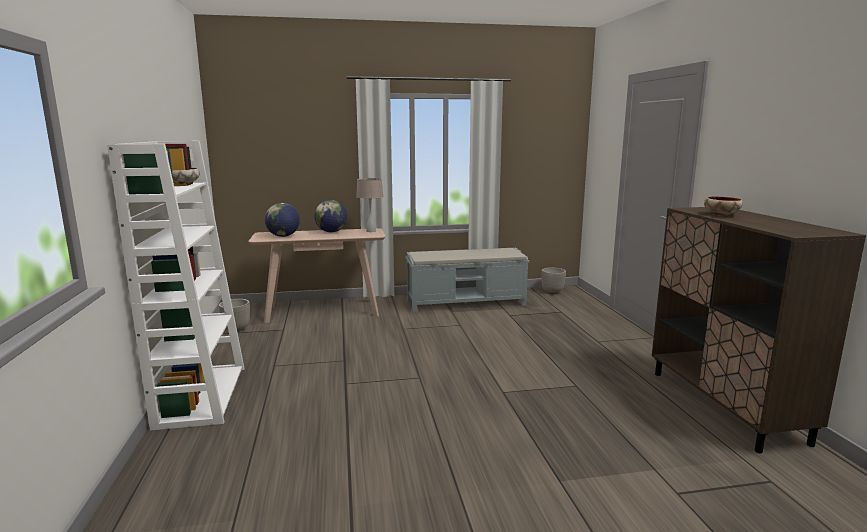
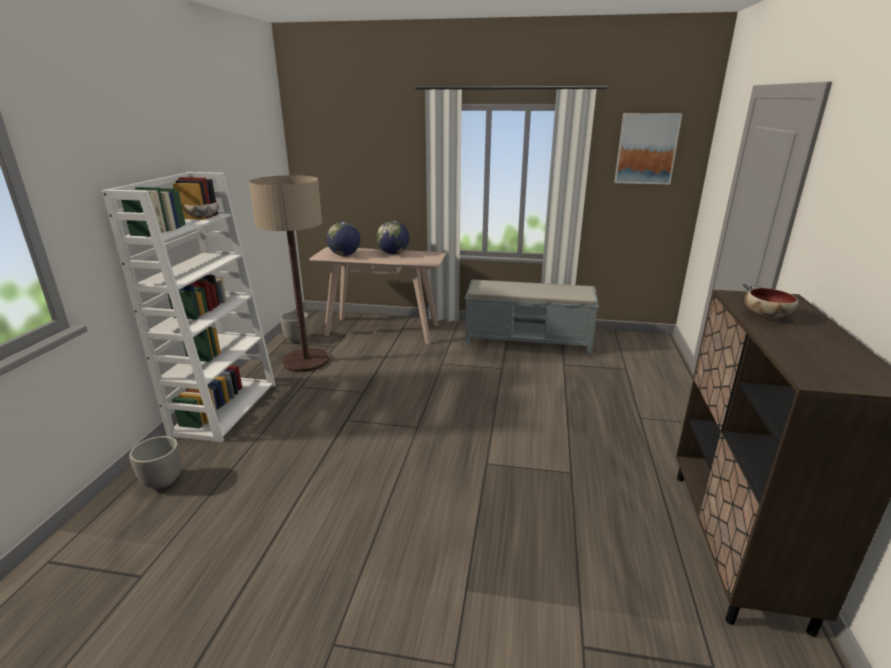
camera: 20 degrees right, 10 degrees up
(262, 345) = (306, 361): none -> floor lamp
(371, 231) = (431, 256): beige table lamp -> none
(542, 130) = (646, 149): none -> picture
(552, 292) = (635, 340): planter -> planter (163, 482)

